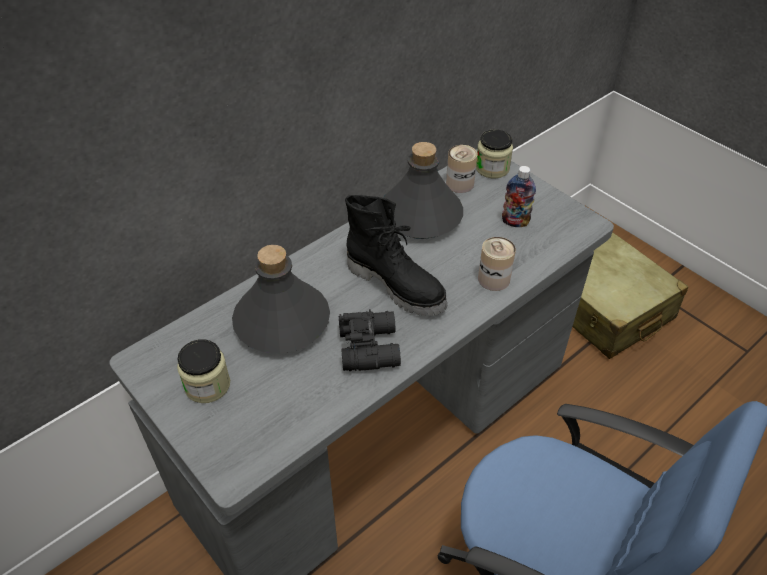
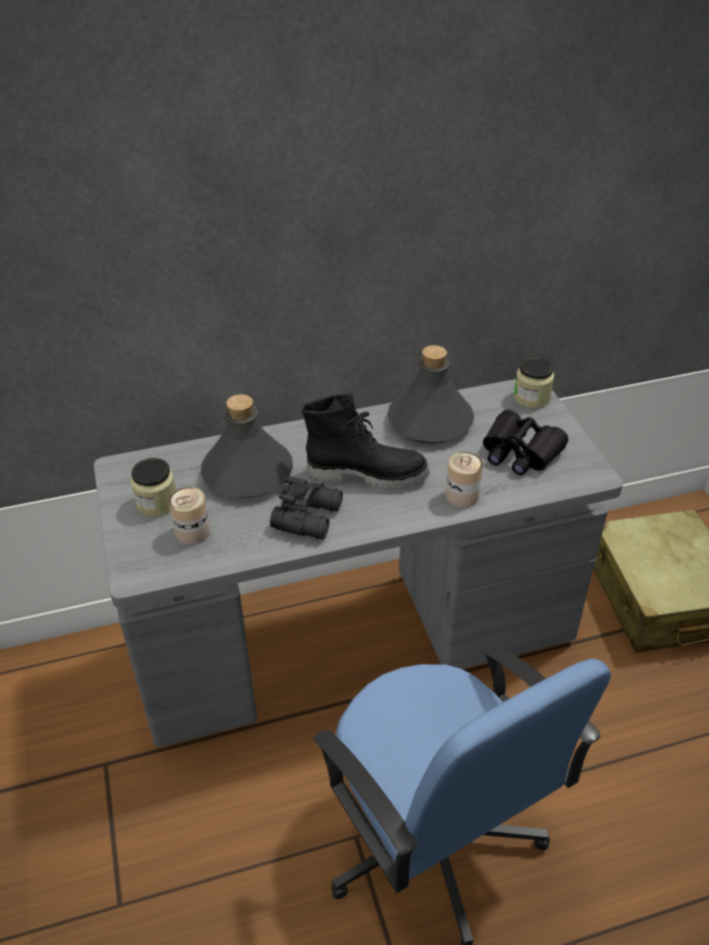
camera: 25 degrees right, 5 degrees down
(397, 285) = (367, 474): black boot -> black boot turned 60 degrees counterclockwise
(459, 184) = (488, 403): can -> can (192, 532)
(515, 222) = (520, 452): bottle -> black binoculars

